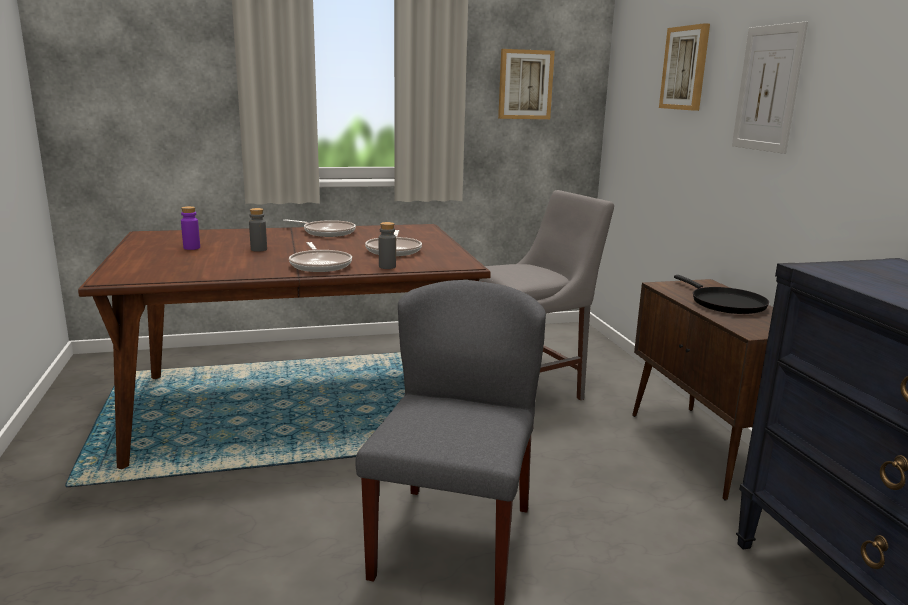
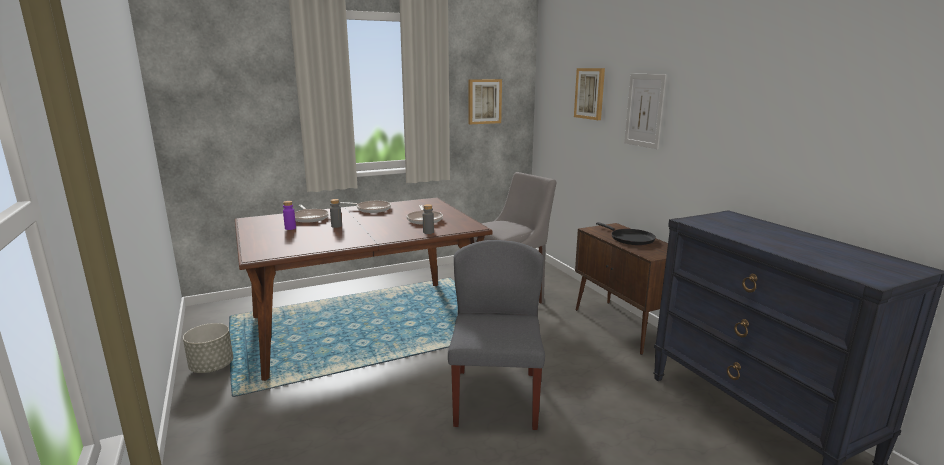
camera: 10 degrees left, 0 degrees up
(61, 440) = (211, 367): none -> grey planter
(320, 265) = (385, 234): frying pan -> frying pan (310, 218)

